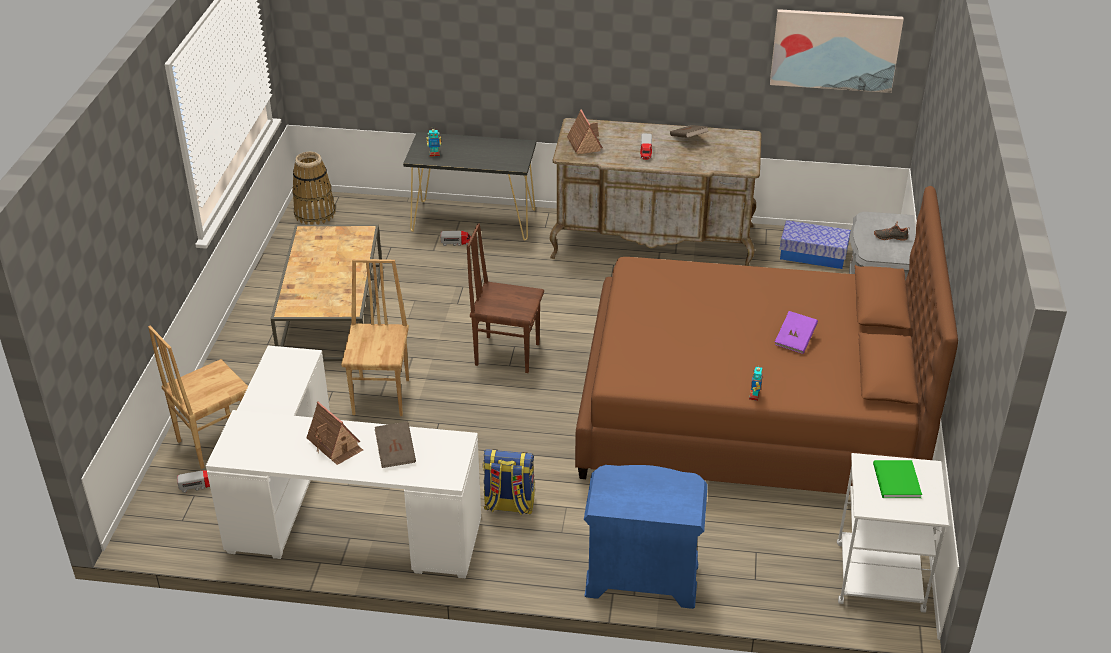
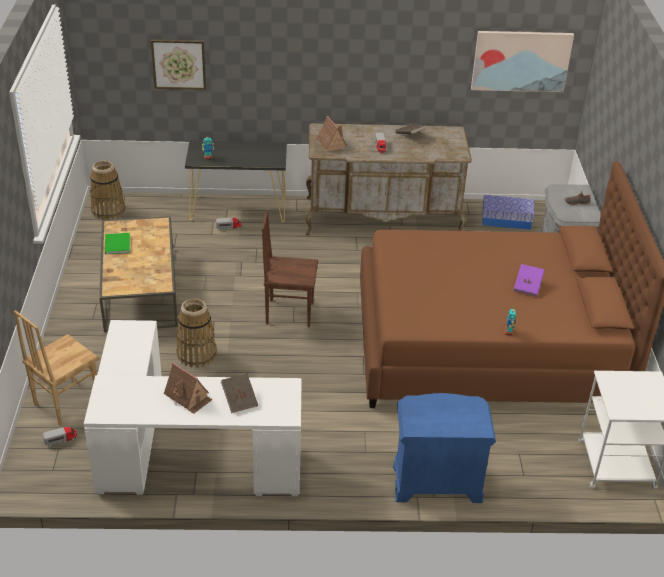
camera: 10 degrees left, 0 degrees up
(382, 396) = (197, 354): brown chair -> basket
(403, 37) = (179, 64): none -> picture
(509, 505) = (319, 434): backpack -> none
(895, 482) = (633, 390): green book -> green book (116, 245)

